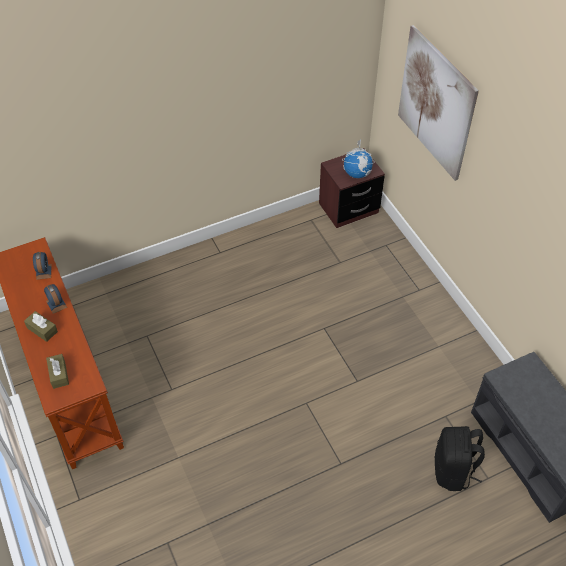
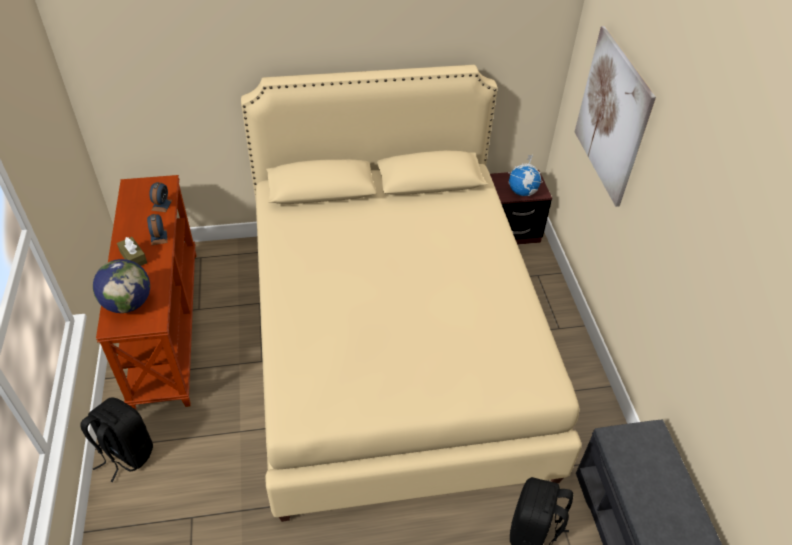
camera: 15 degrees right, 5 degrees down
(59, 374) = (128, 303): brown tissue box -> globe
(83, 506) = (125, 453): none -> black backpack
(282, 343) = (392, 345): none -> beige bed

